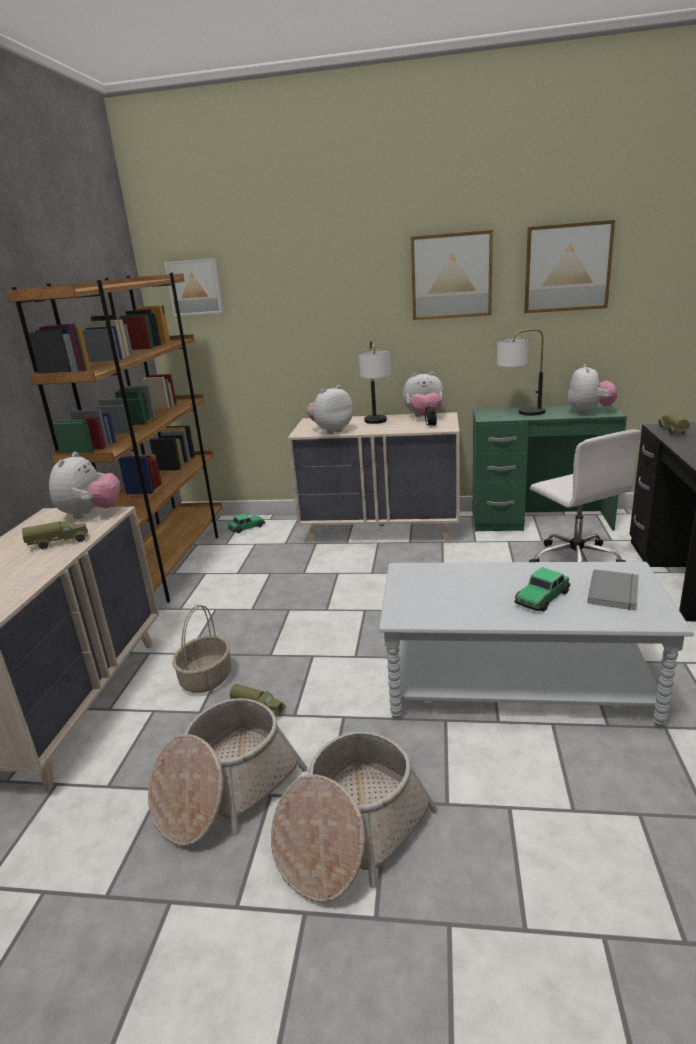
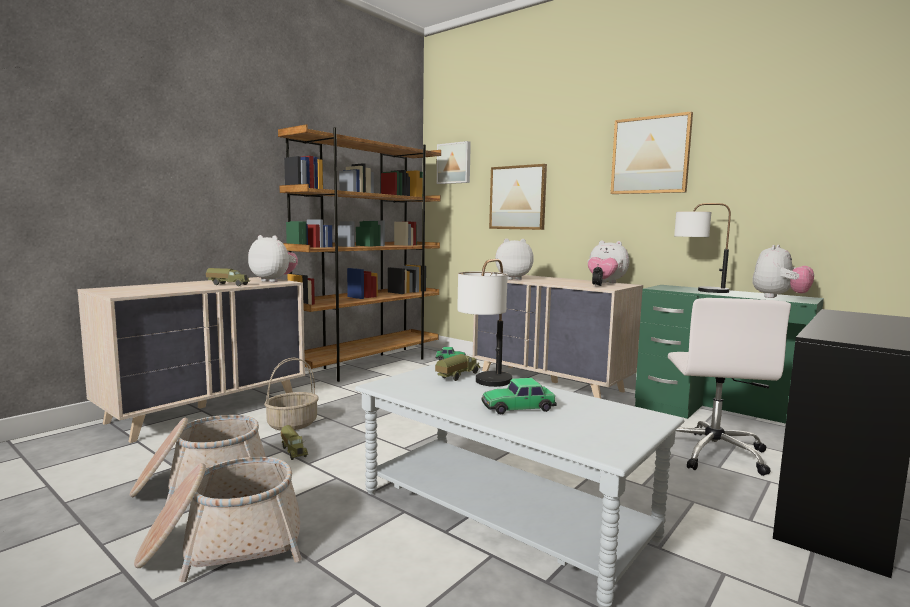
camera: 30 degrees right, 15 degrees down
(90, 514) = (274, 281): plush toy -> plush toy turned 105 degrees counterclockwise
(377, 423) = (557, 280): table lamp -> table lamp (485, 385)
(567, 268) = (772, 147): picture -> picture (518, 197)
(615, 592) = (599, 424): grey book -> none
(672, 431) = (847, 315): toy truck -> toy truck (457, 376)

